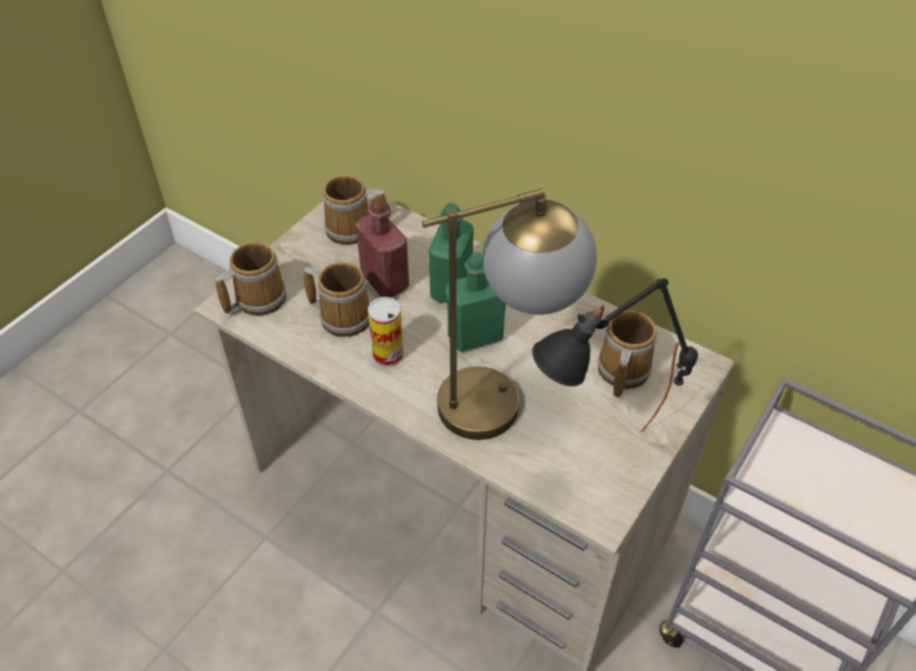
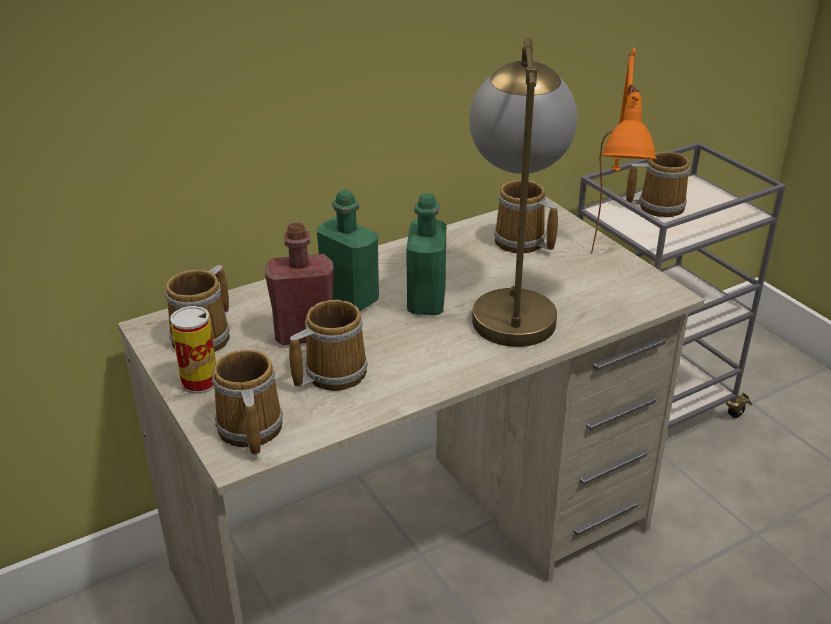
camera: 65 degrees left, 15 degrees down
(388, 354) = (410, 357): can -> can (200, 382)
(598, 460) = (609, 280): black table lamp -> orange table lamp
(836, 474) = (657, 206): none -> mug

